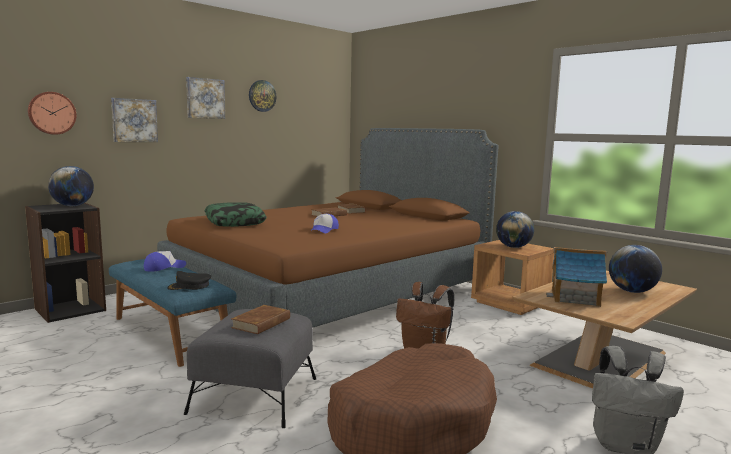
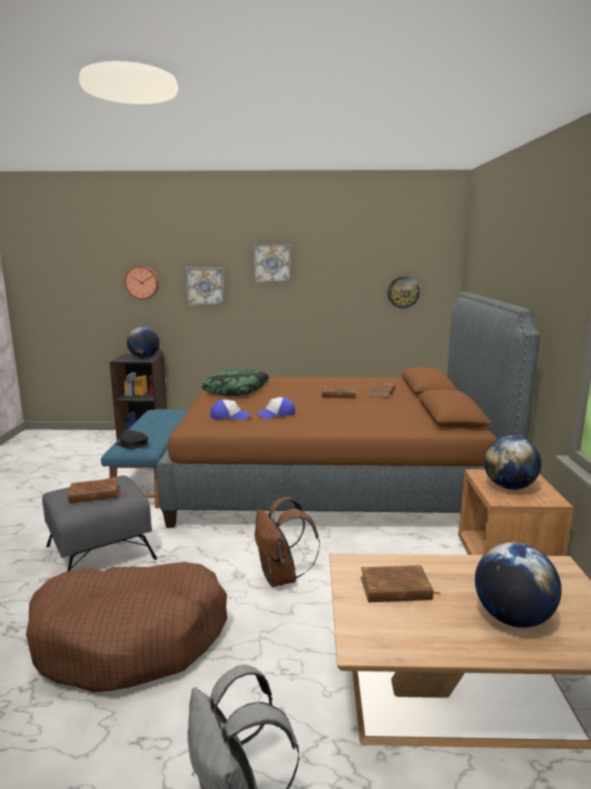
camera: 45 degrees right, 5 degrees up
(164, 267) = (160, 421): cap -> cap (230, 416)
(262, 96) = (337, 256): wall clock -> wall clock (403, 292)
(575, 298) = (395, 589): toy house -> brown book

